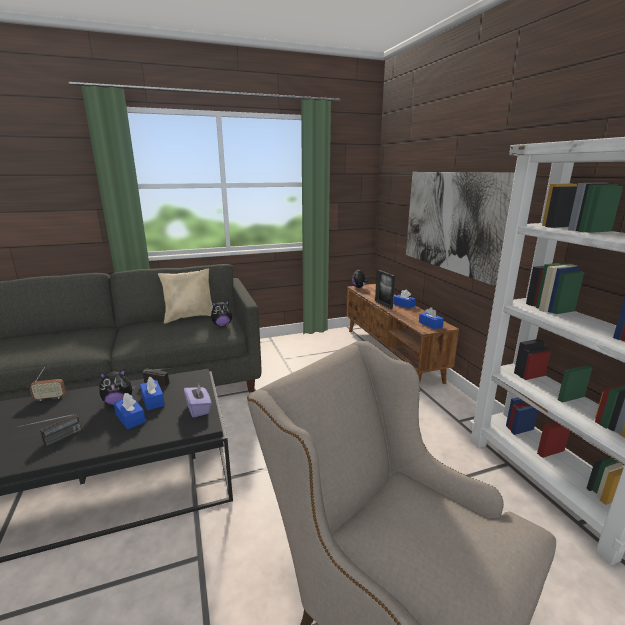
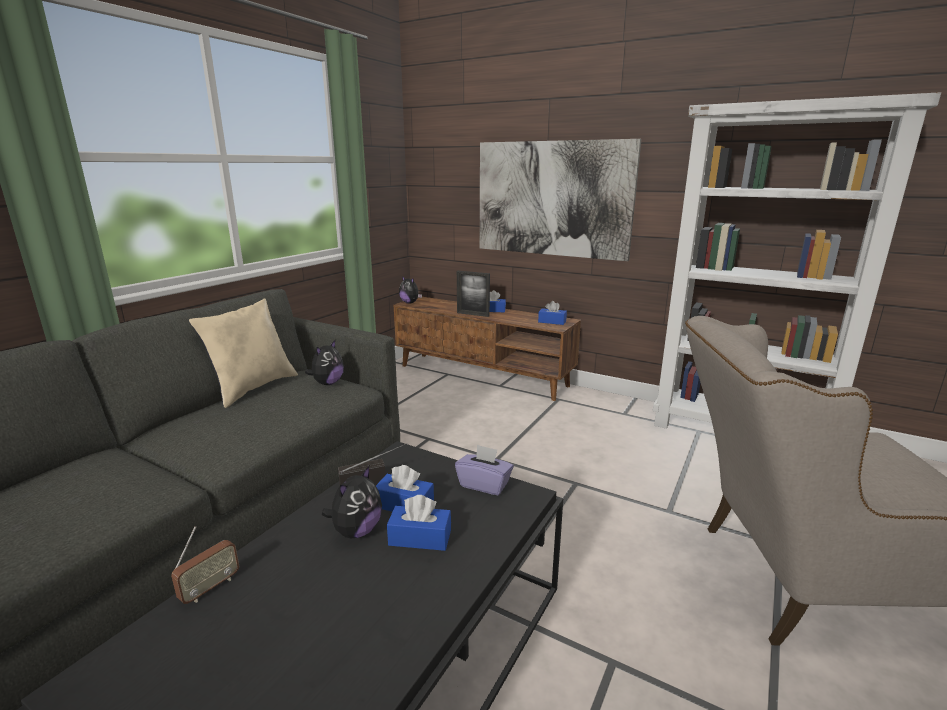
camera: 40 degrees left, 0 degrees up
(53, 441) = (365, 628): radio -> none

